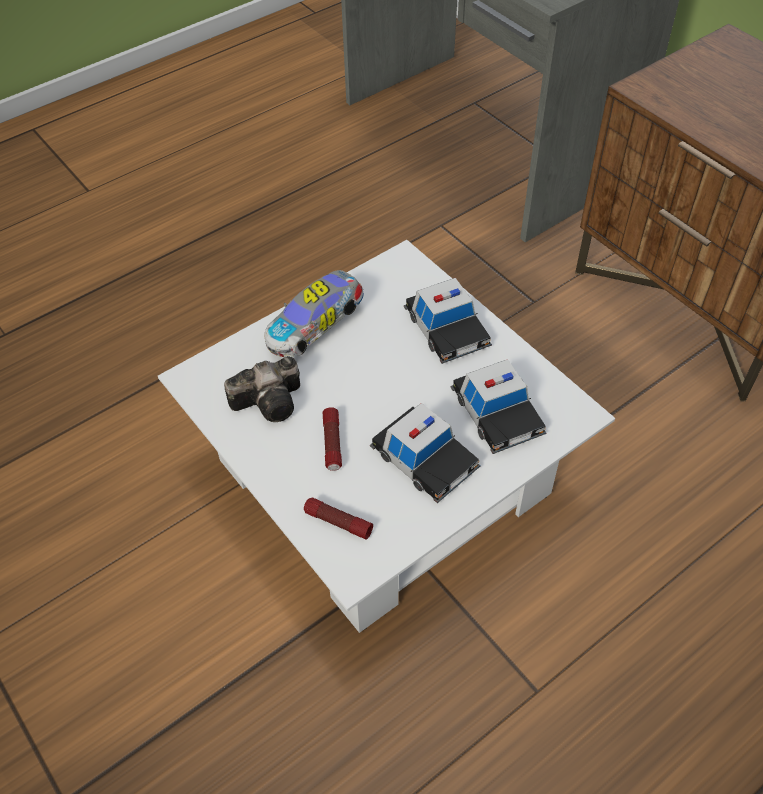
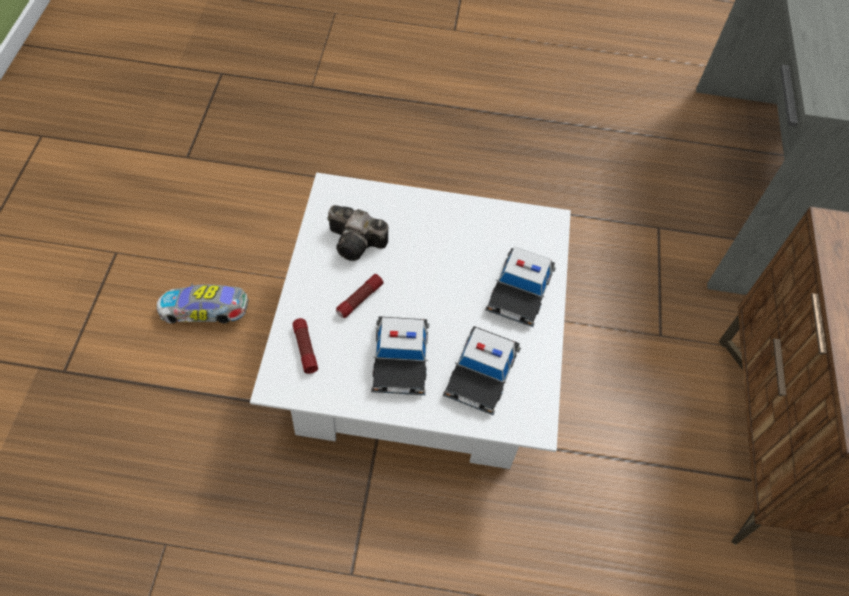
camera: 40 degrees right, 5 degrees up
(316, 325) = (441, 218): toy car -> toy car (206, 312)

